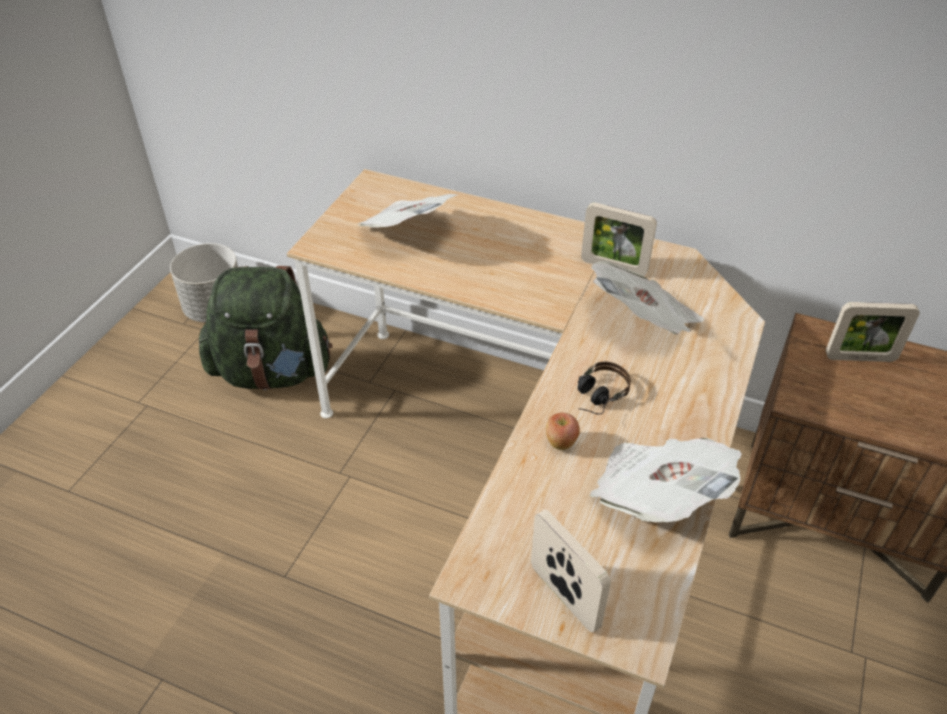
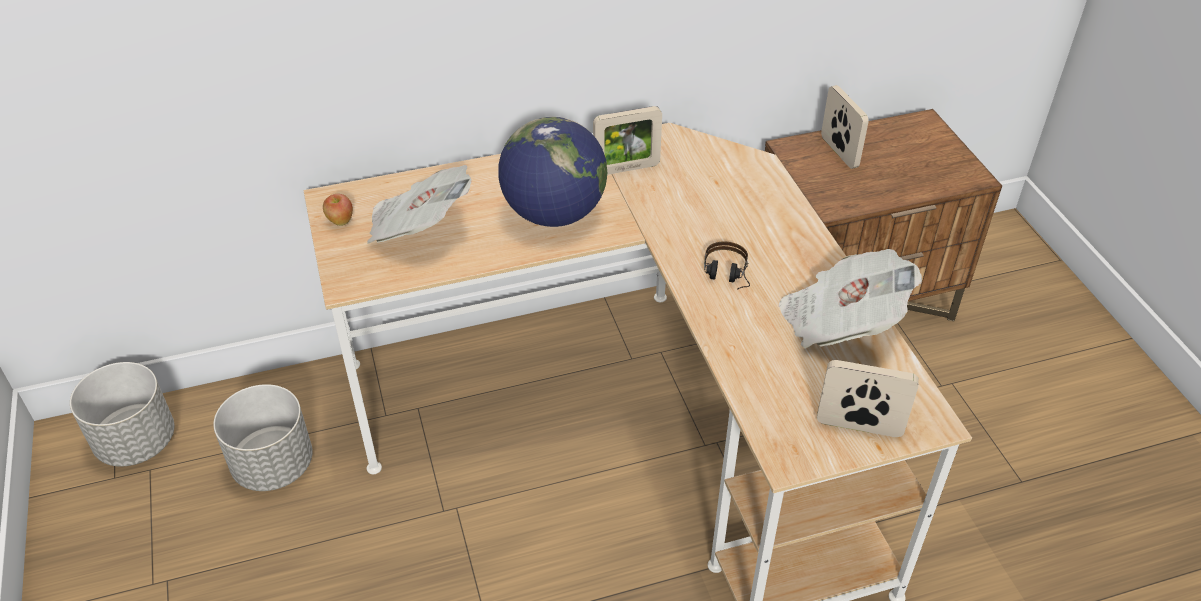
camera: 40 degrees left, 0 degrees up
(272, 372) = (274, 465): green backpack -> grey planter
(514, 272) = (554, 214): none -> globe
(560, 442) = (738, 325): apple -> apple (340, 221)
(644, 321) = (696, 200): newspaper -> none
(860, 358) = (839, 152): picture frame -> picture frame turned 75 degrees counterclockwise

